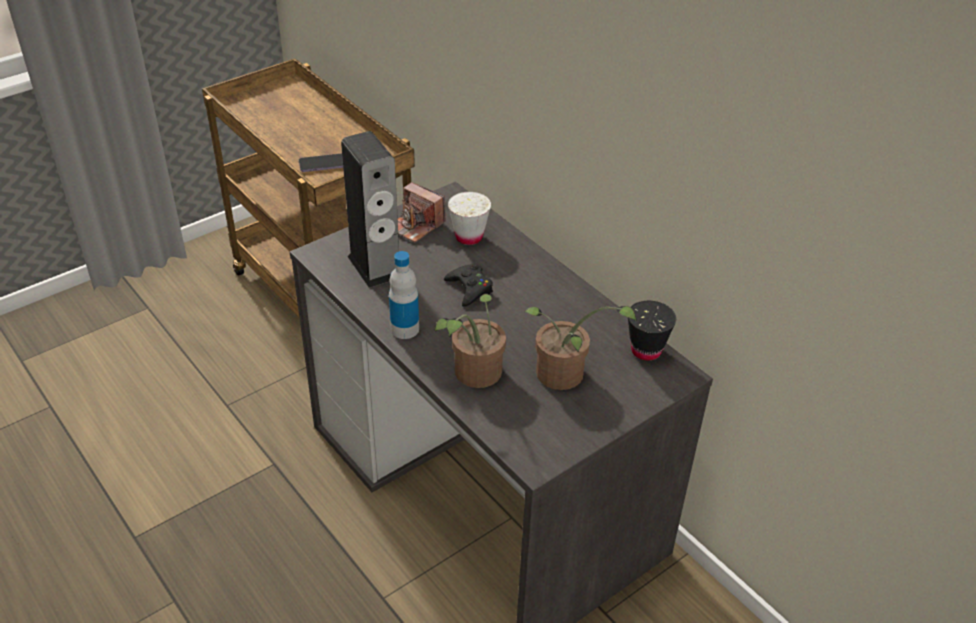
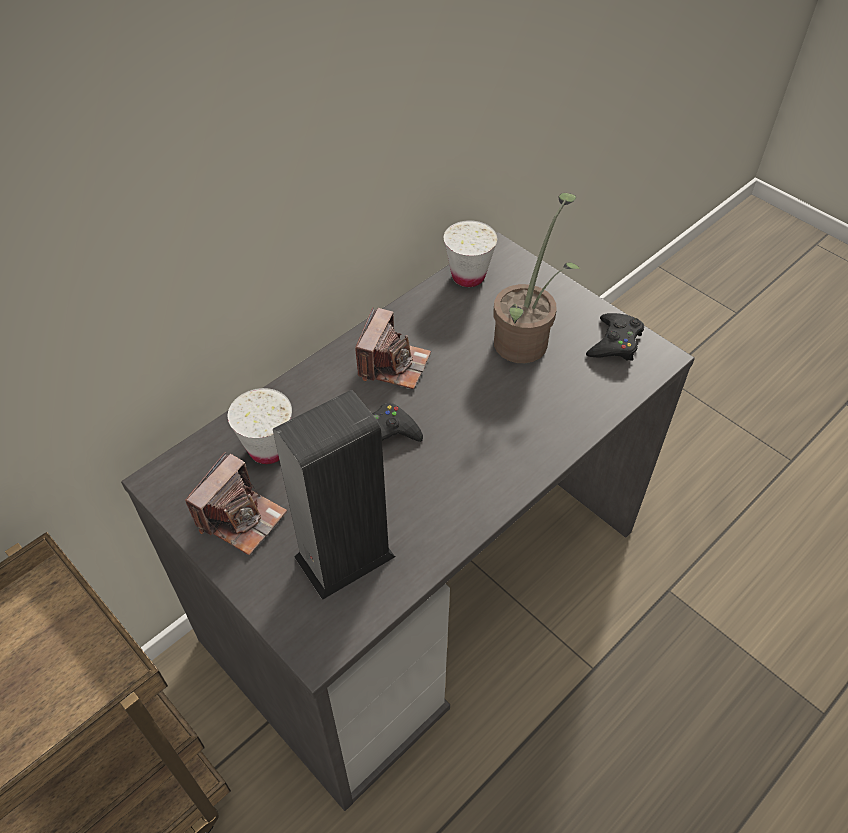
camera: 95 degrees left, 10 degrees up
(323, 164) = (38, 697): phone -> none
(405, 329) = (476, 499): bottle -> none
(473, 375) = (545, 419): potted plant -> none
(542, 298) = (393, 364): none -> camera
(556, 435) = (615, 342): none -> black game controller
(646, 350) = (468, 276): black cup -> white cup

